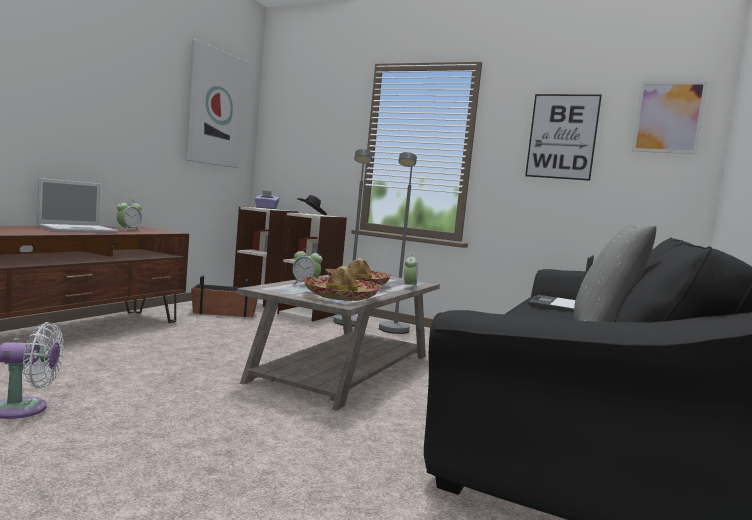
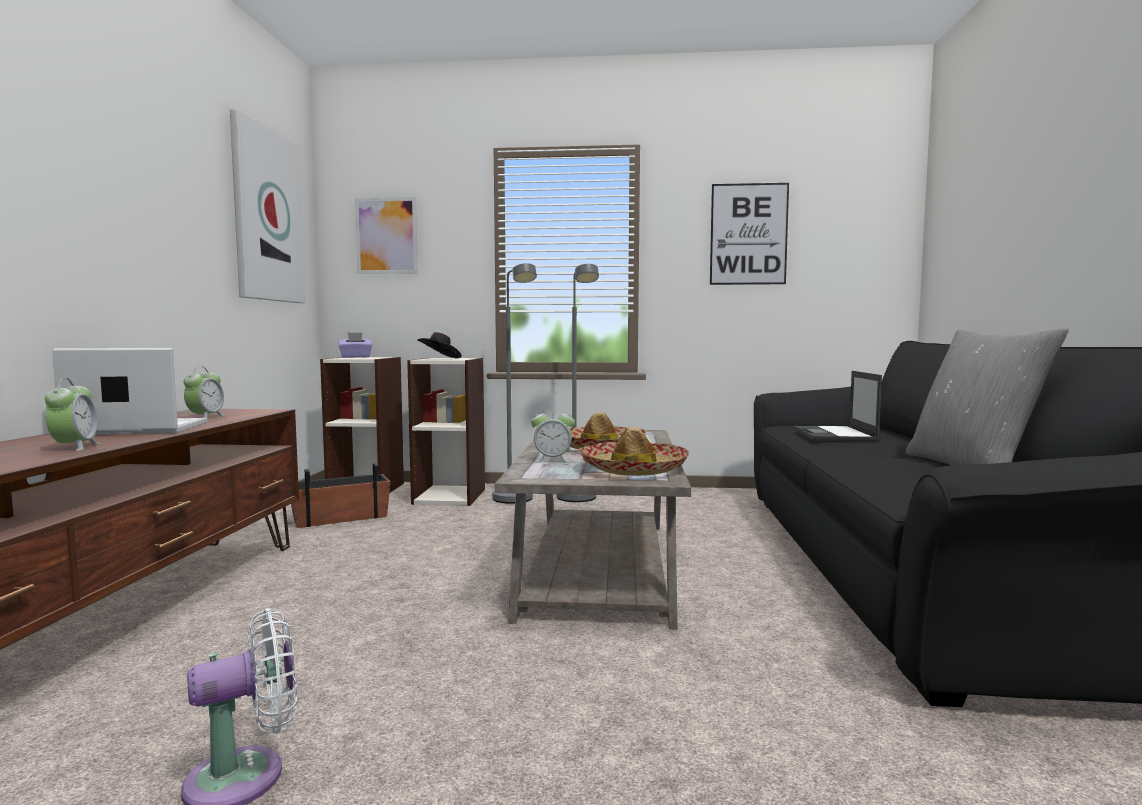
camera: 20 degrees left, 0 degrees up
(79, 229) = (135, 429): laptop -> laptop turned 120 degrees counterclockwise
(409, 287) = (654, 440): alarm clock -> alarm clock (74, 447)
(668, 117) = (862, 206): picture -> picture (386, 236)

